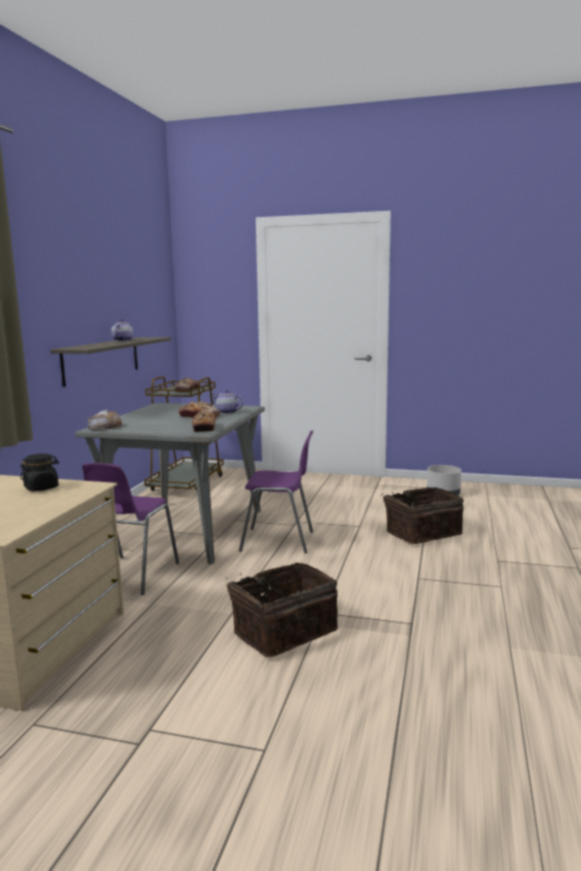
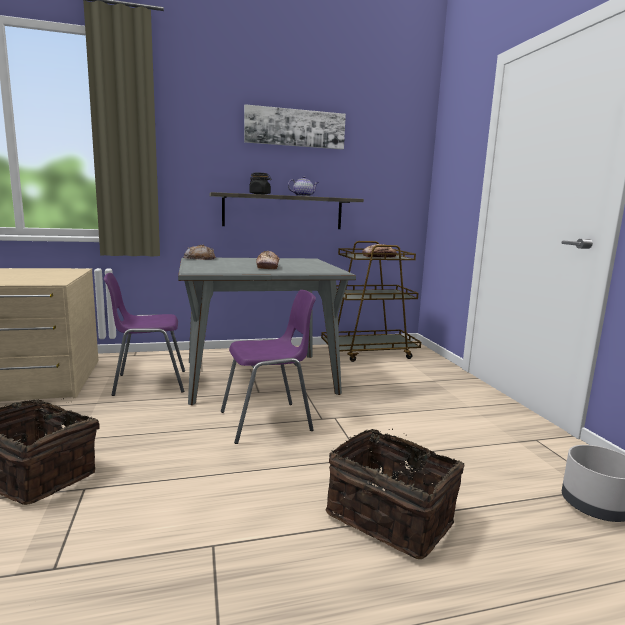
camera: 60 degrees right, 0 degrees up
(41, 488) = (50, 276): black jar -> black jar (260, 194)
(100, 267) = (295, 128): none -> picture
(204, 427) = (218, 270): bread -> none
(227, 412) = (299, 269): teapot -> none
(279, 541) = (268, 421): purple chair -> purple chair turned 90 degrees counterclockwise

